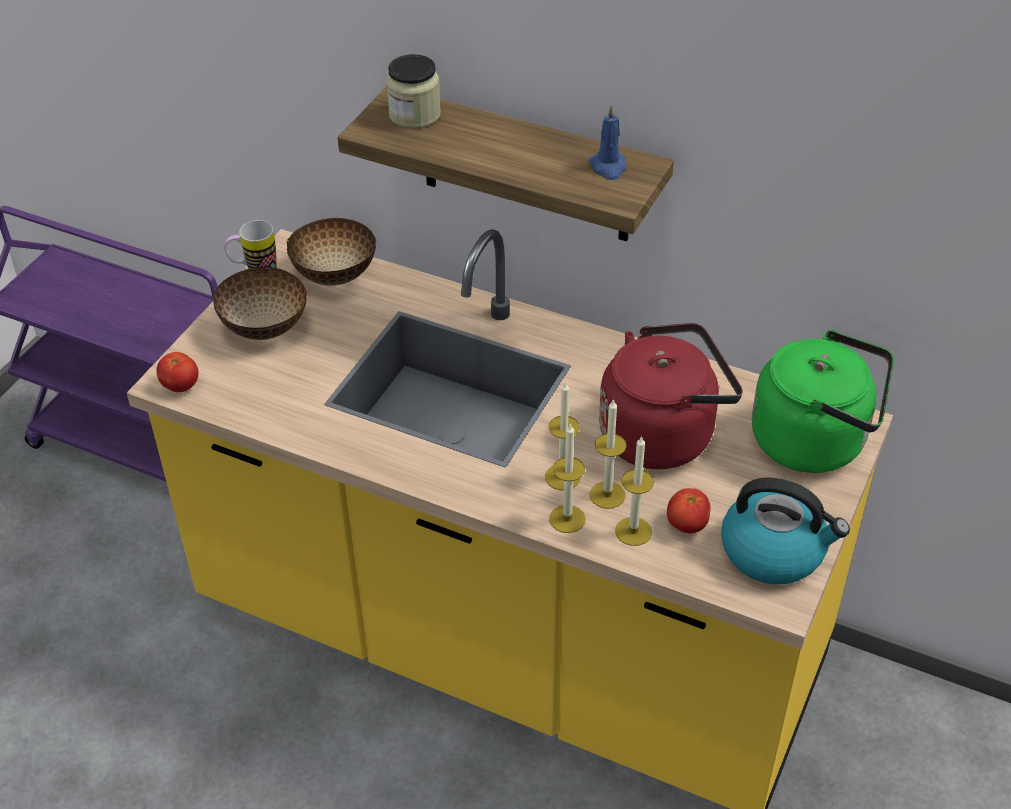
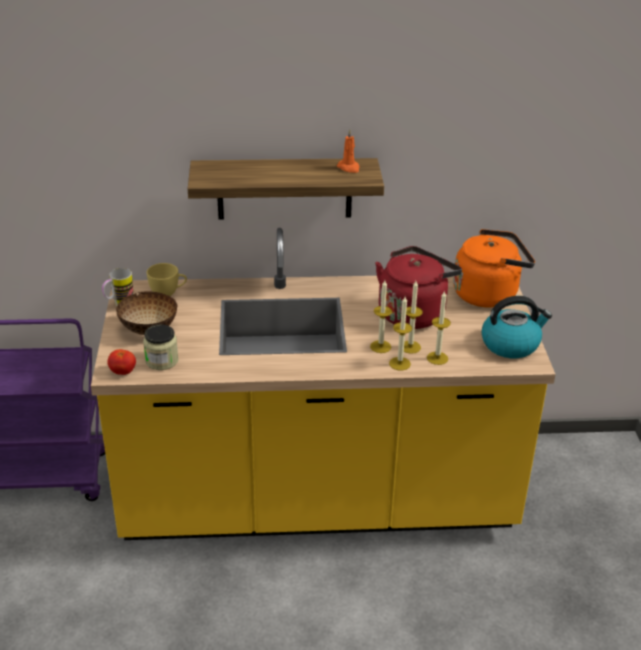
camera: 30 degrees left, 10 degrees down
(336, 274) = (168, 293): bowl -> yellow cup
(414, 114) = (221, 169): jar -> jar (162, 361)
(608, 167) = (349, 168): blue candle -> orange candle
(687, 525) = (460, 347): tomato -> none
(815, 441) = (488, 293): green kettle -> orange kettle

